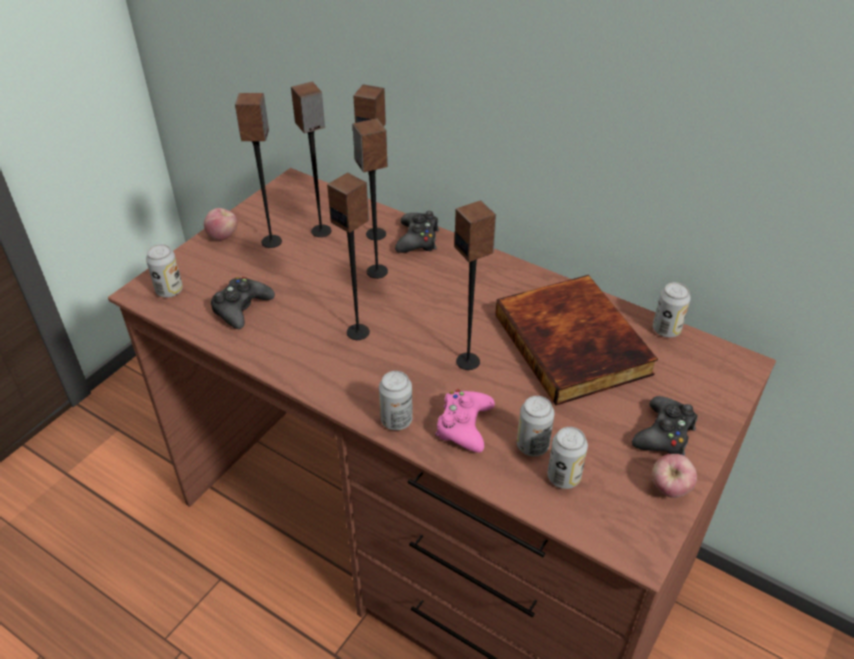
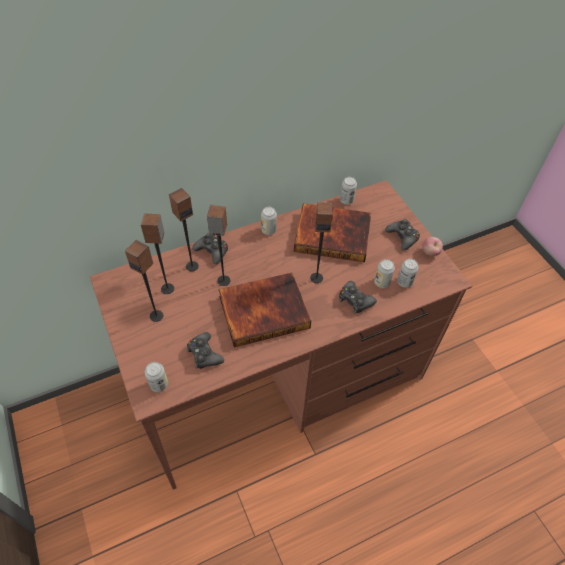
camera: 60 degrees left, 10 degrees up
(223, 236) = (129, 337): apple -> none
(358, 332) = (264, 310): speaker -> book
(396, 420) = (335, 324): can -> can (268, 230)
(464, 426) = (355, 300): pink game controller -> black game controller

